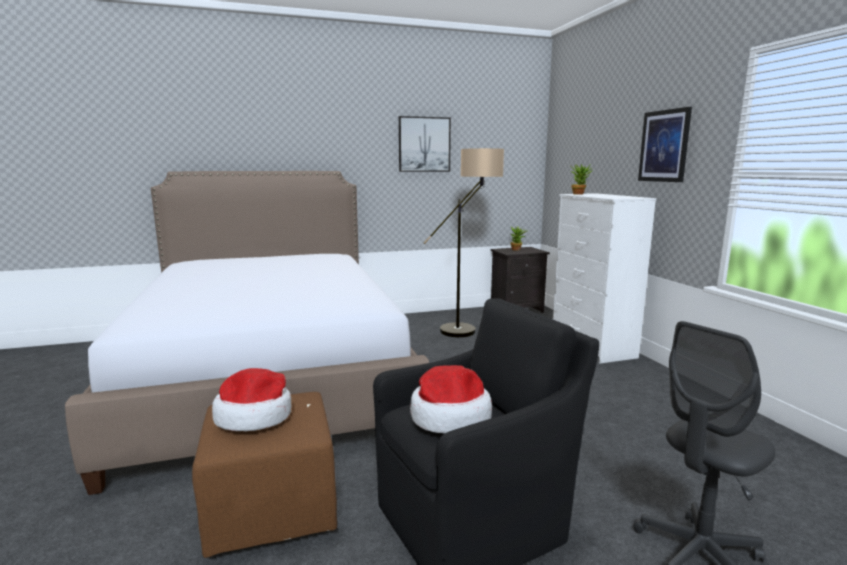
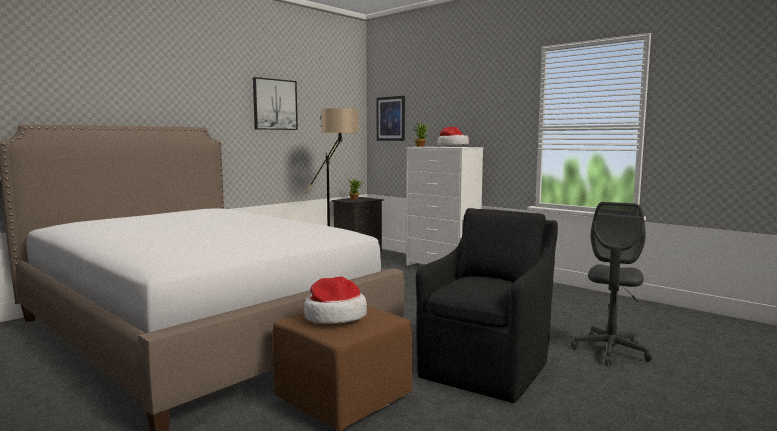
camera: 30 degrees left, 5 degrees down
(449, 417) = (482, 285): hat -> hat (452, 147)
(664, 146) = (483, 109): picture -> picture (391, 118)

